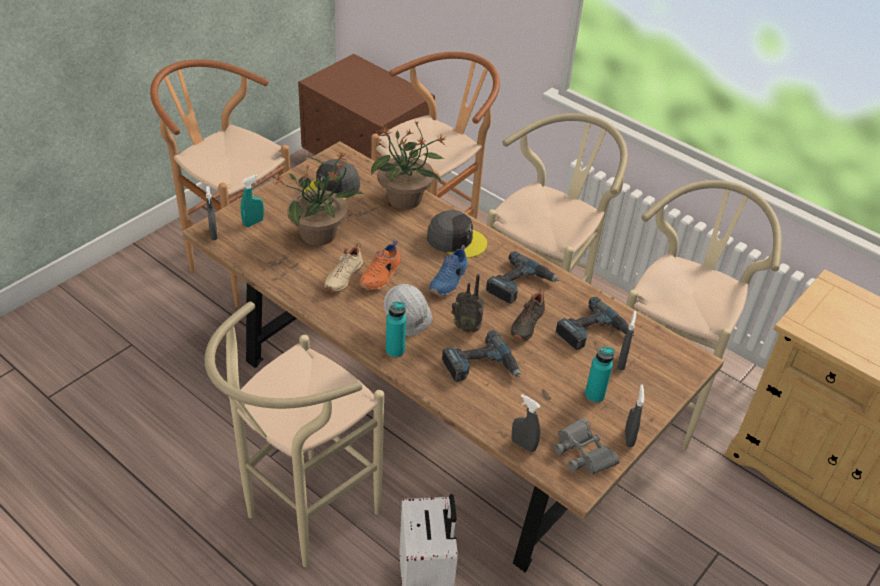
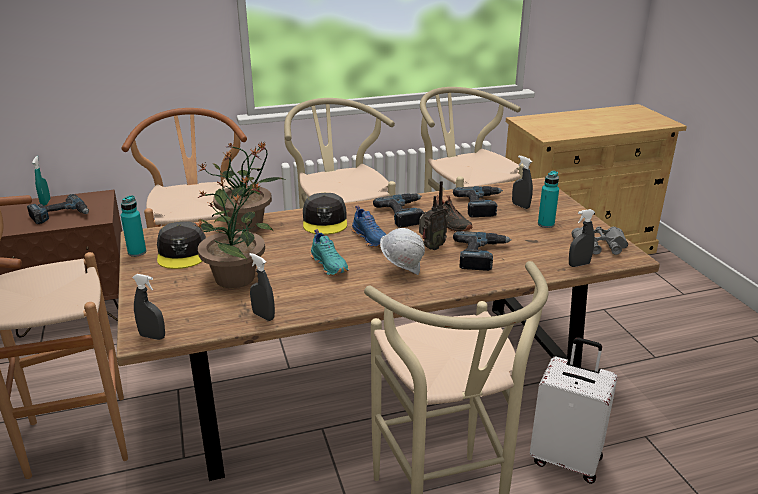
camera: 55 degrees left, 15 degrees down
(253, 222) = (169, 307): turquoise spray bottle -> turquoise spray bottle (45, 202)
(342, 277) = (308, 283): beige shoe -> none
(367, 96) = (60, 215): none -> power drill
(381, 276) = (330, 265): orange shoe -> turquoise shoe
(395, 350) = (429, 286): turquoise bottle -> turquoise bottle (137, 252)
(456, 240) = (325, 221): grey cap -> grey cap turned 120 degrees clockwise
(629, 438) = (595, 226): grey spray bottle -> grey spray bottle (263, 316)

